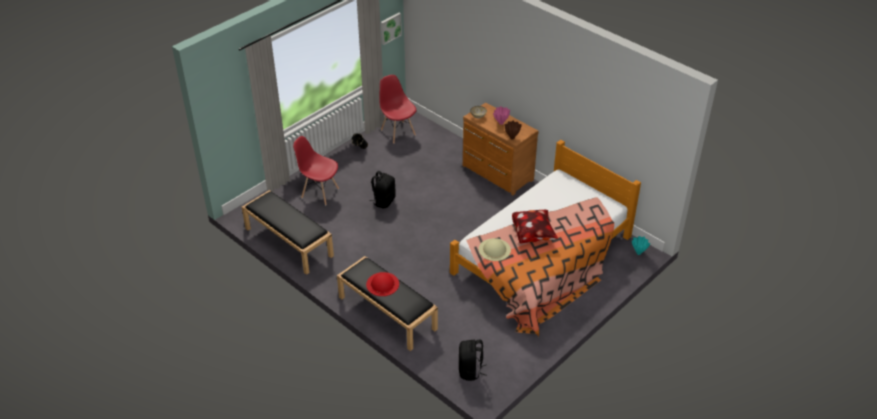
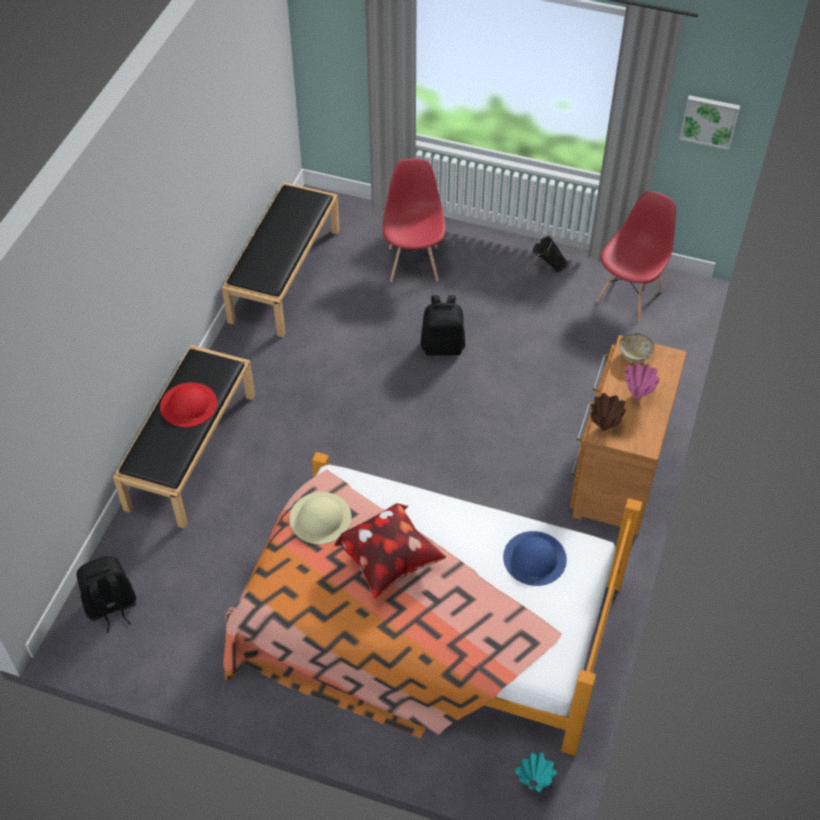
camera: 65 degrees right, 10 degrees up
(554, 192) = (534, 558): none -> blue hat

